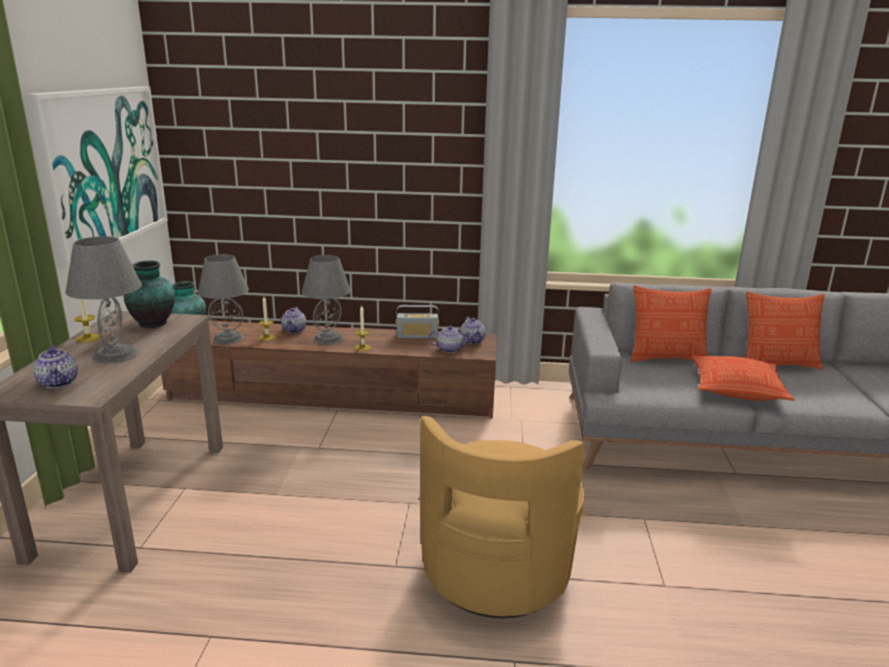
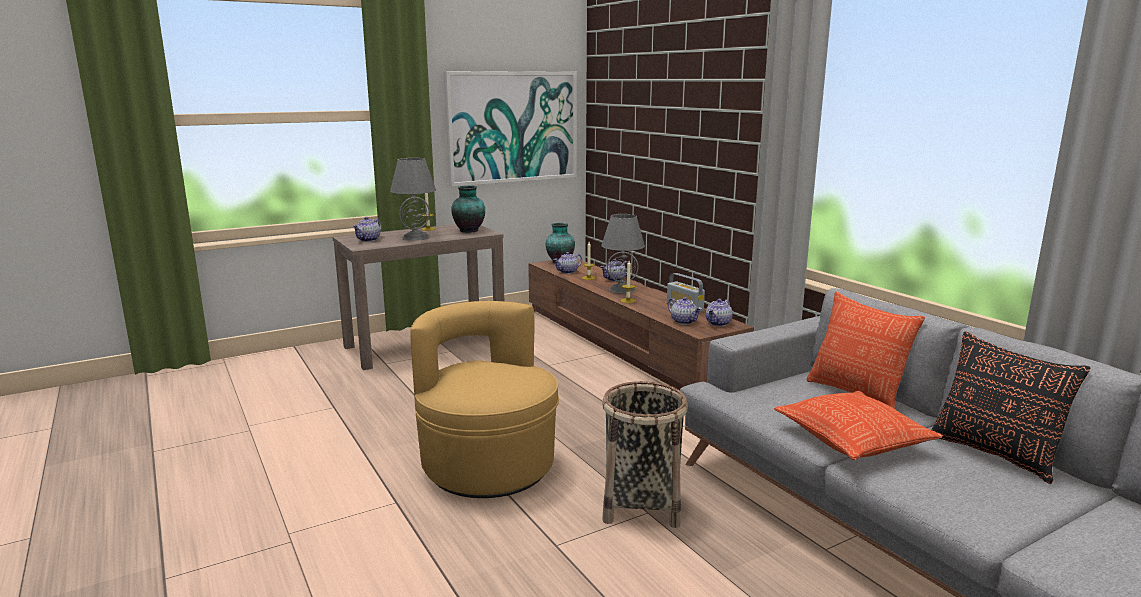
camera: 55 degrees right, 5 degrees down
(228, 338) = (567, 272): grey table lamp -> teapot
(496, 568) = (489, 466): beige armchair -> beige armchair turned 75 degrees clockwise
(630, 516) = (641, 505): none -> basket
(777, 365) = (994, 454): orange pillow -> black pillow

